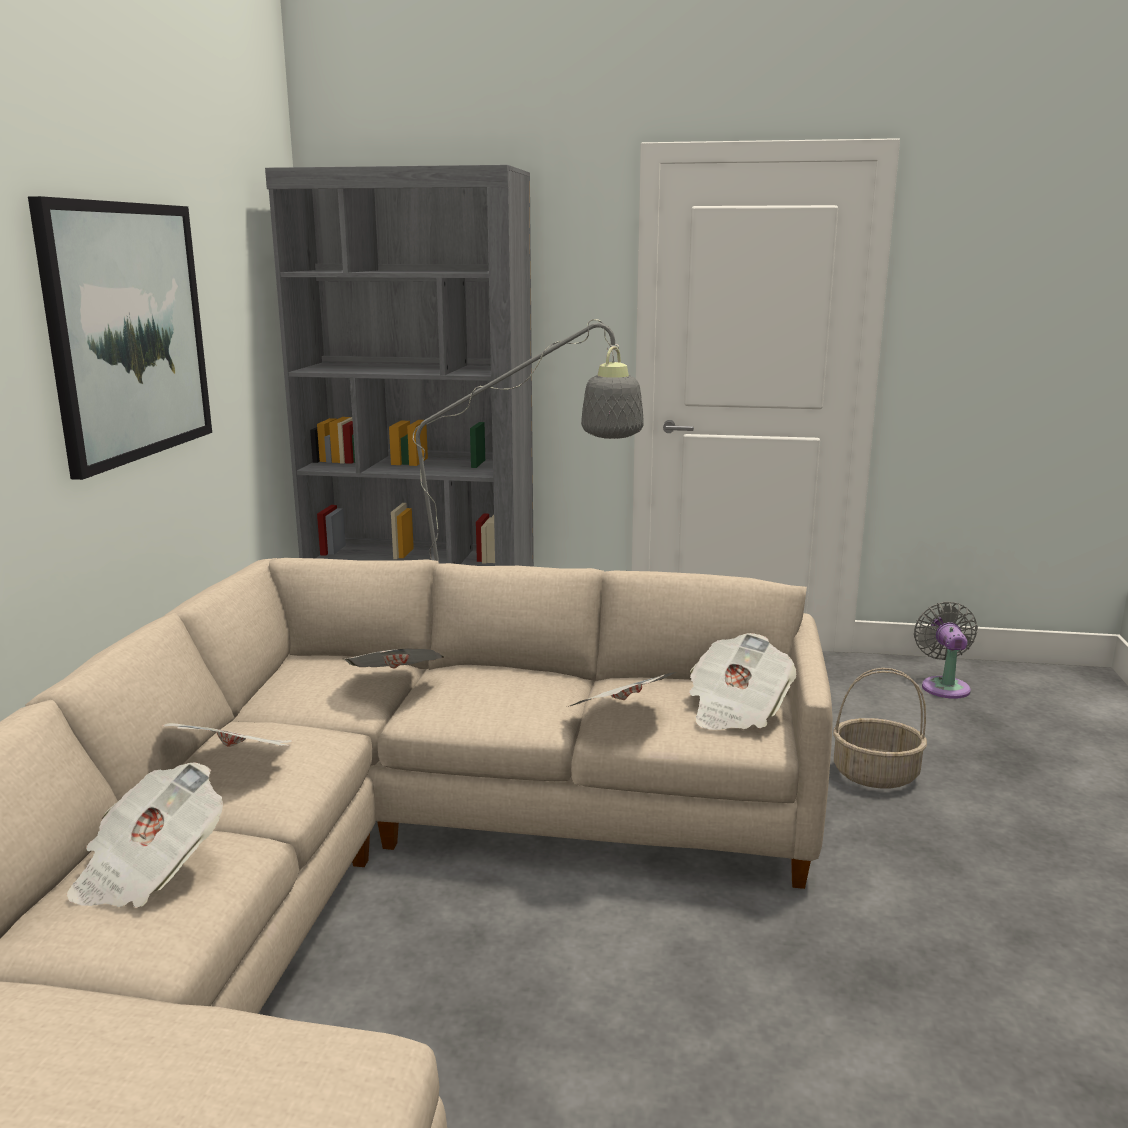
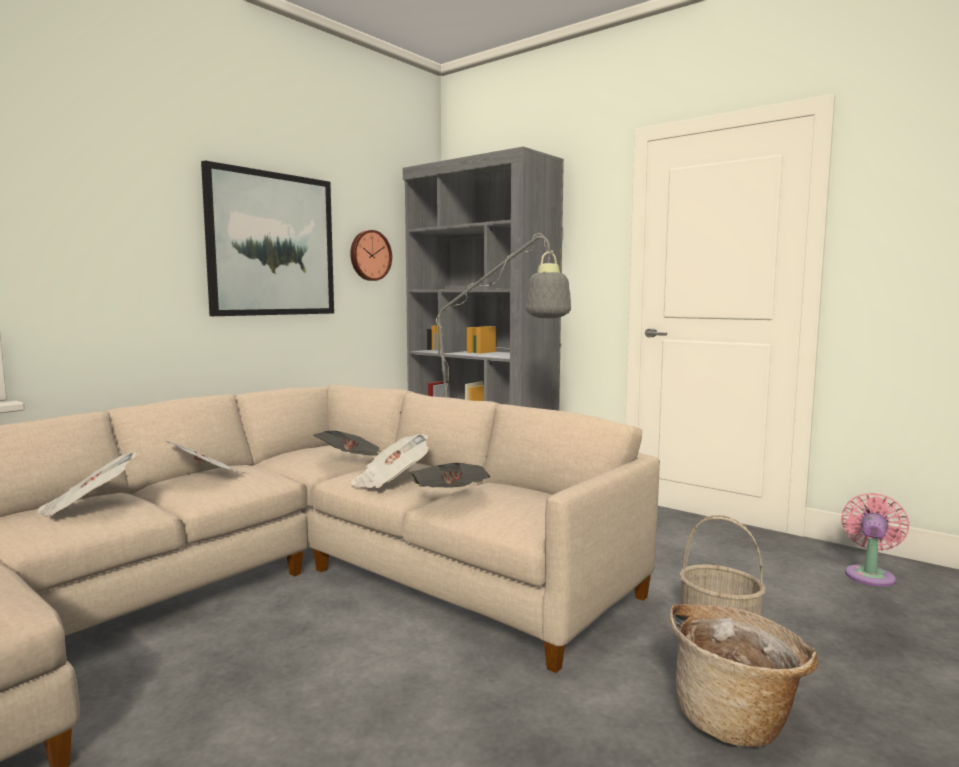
camera: 30 degrees right, 10 degrees down
(234, 323) = (369, 255): none -> wall clock
(736, 710) = (537, 510): newspaper -> newspaper (390, 481)
(944, 686) = (870, 574): grey fan -> pink fan
(988, 879) = (735, 719): none -> basket

